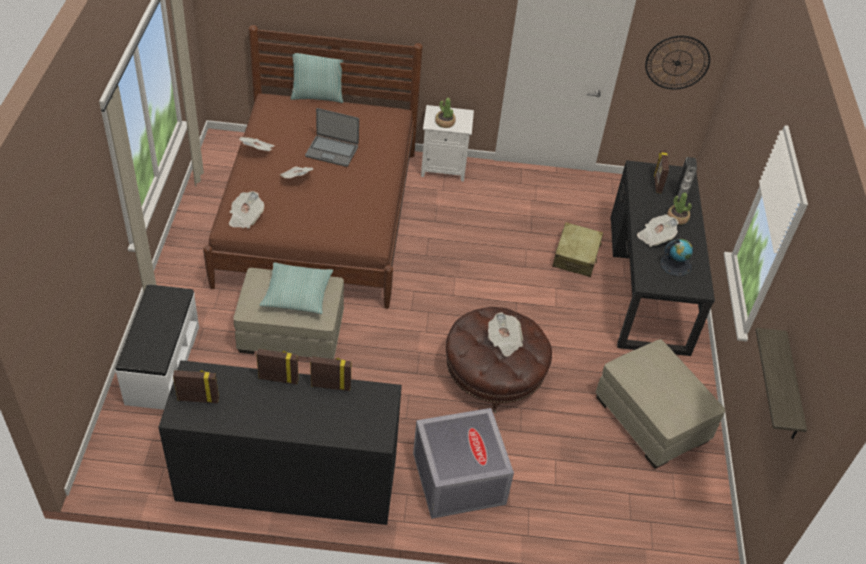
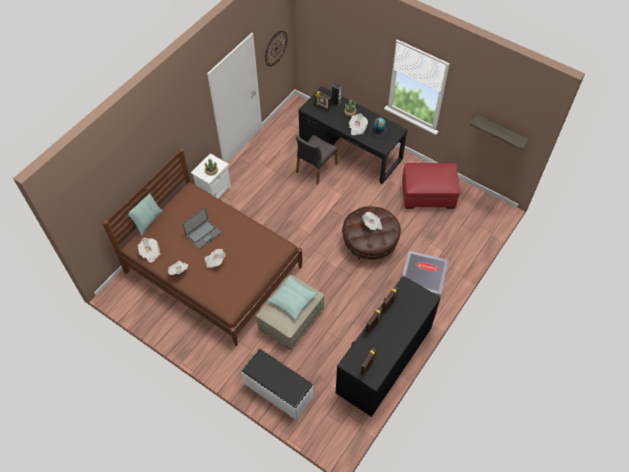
camera: 55 degrees left, 10 degrees up
(245, 218) = (230, 299): newspaper -> newspaper (150, 253)
(576, 256) = (315, 168): beige suitcase -> grey chair
(652, 419) = (428, 194): beige ottoman -> red ottoman

